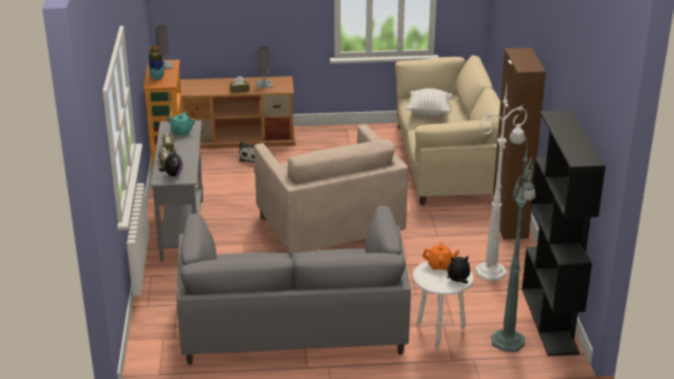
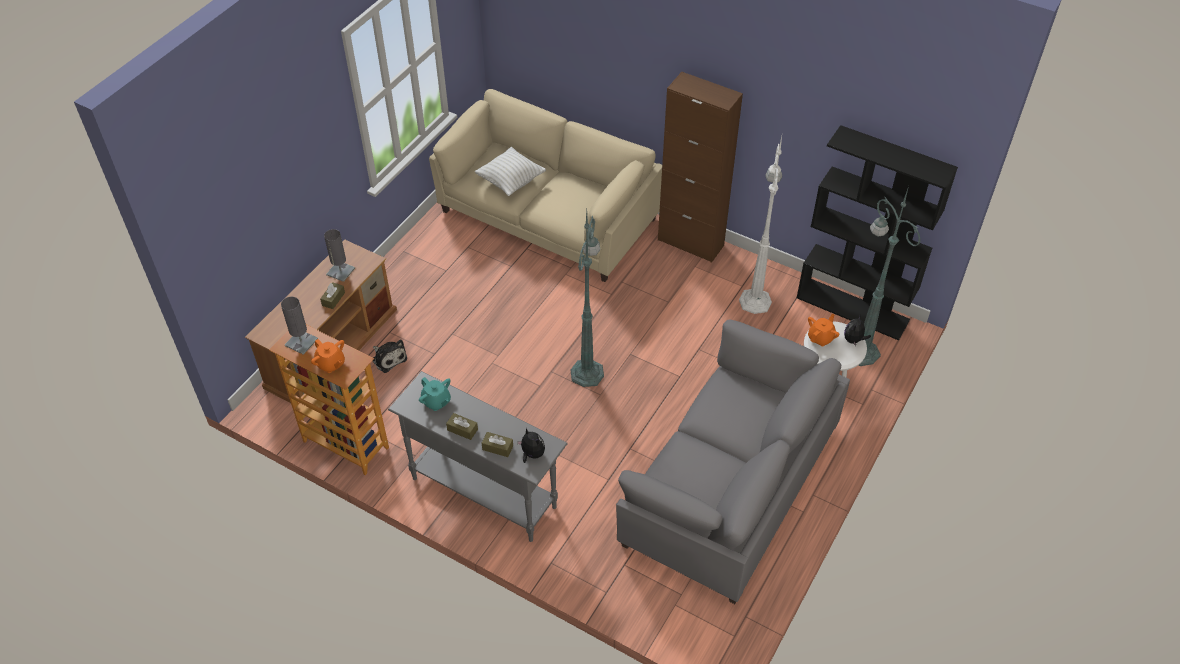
camera: 55 degrees left, 20 degrees up
(157, 78) = (331, 364): vase -> orange teapot
(329, 228) = (587, 372): beige armchair -> green floor lamp

